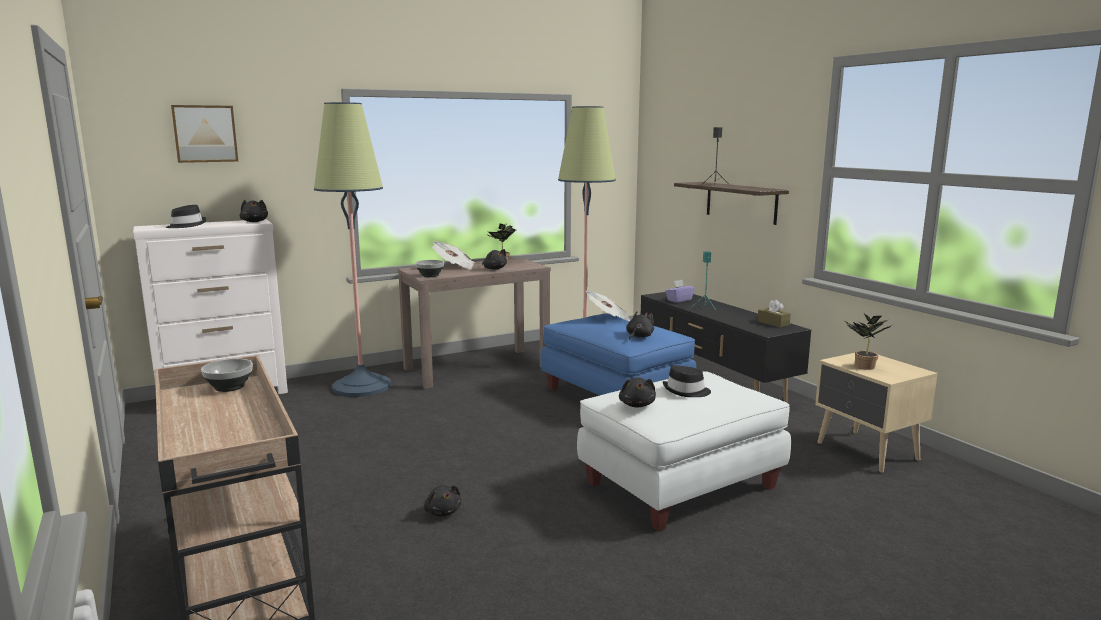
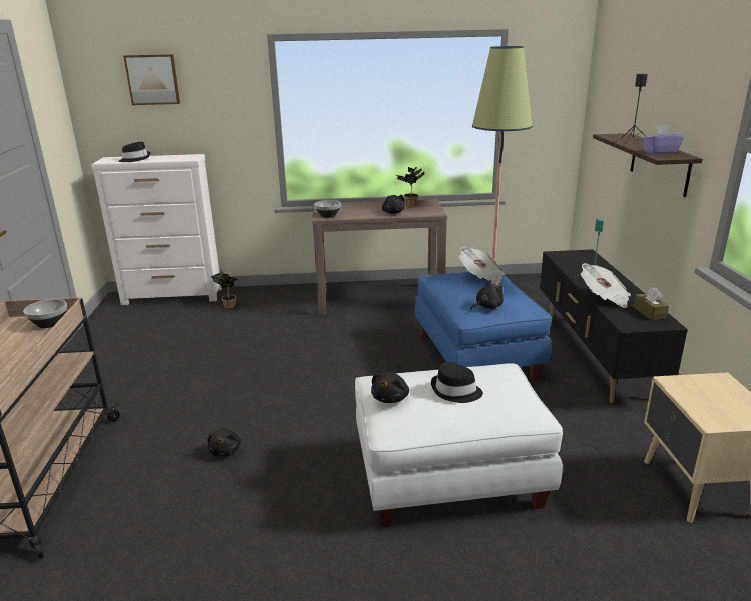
camera: 25 degrees right, 10 degrees up
(254, 222) = (188, 158): black plush toy -> none
(362, 386) = (273, 304): floor lamp -> none
(454, 267) = (362, 206): newspaper -> newspaper (604, 298)
(679, 300) = (575, 264): purple tissue box -> purple tissue box (659, 152)
(862, 367) = (696, 398): potted plant -> potted plant (228, 305)

